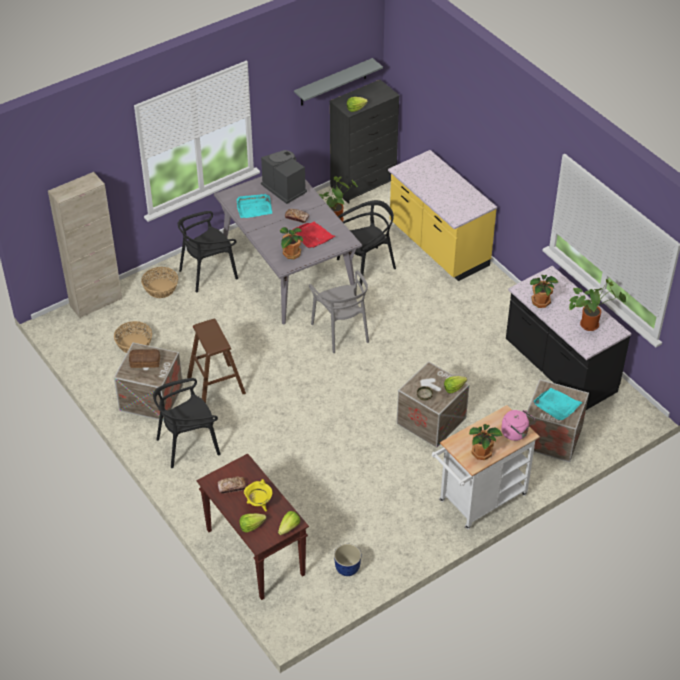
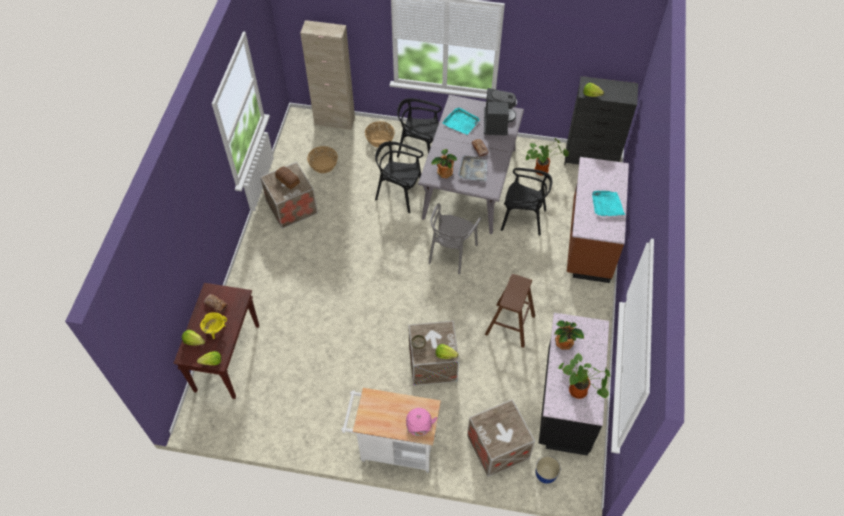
camera: 45 degrees right, 10 degrees up
(188, 445) = (275, 254): black chair -> black chair (399, 193)
(216, 385) = (335, 228): brown stool -> brown stool (510, 325)
(312, 236) = (473, 170): red tray -> grey tray
(333, 82) = (589, 63): grey shelf -> none
(347, 568) = (262, 418): planter -> planter (546, 474)
(437, 246) = (589, 240): yellow counter -> brown counter
(482, 453) = (379, 421): potted plant -> none
(556, 405) = (499, 429): turquoise tray -> turquoise tray (607, 205)

